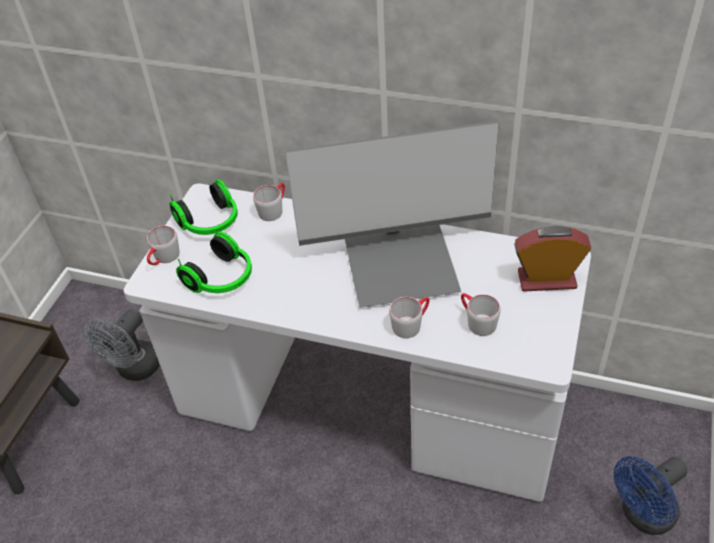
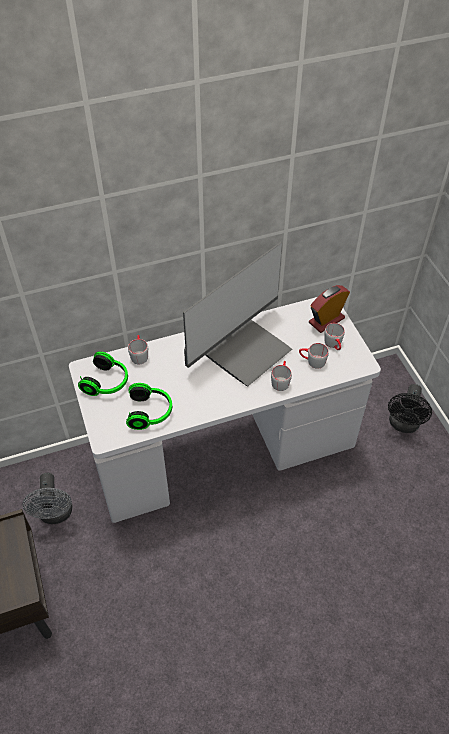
camera: 40 degrees left, 5 degrees up
(164, 259) = (100, 420): grey mug -> grey mug (334, 345)
(642, 516) = (403, 425): blue fan -> black fan

